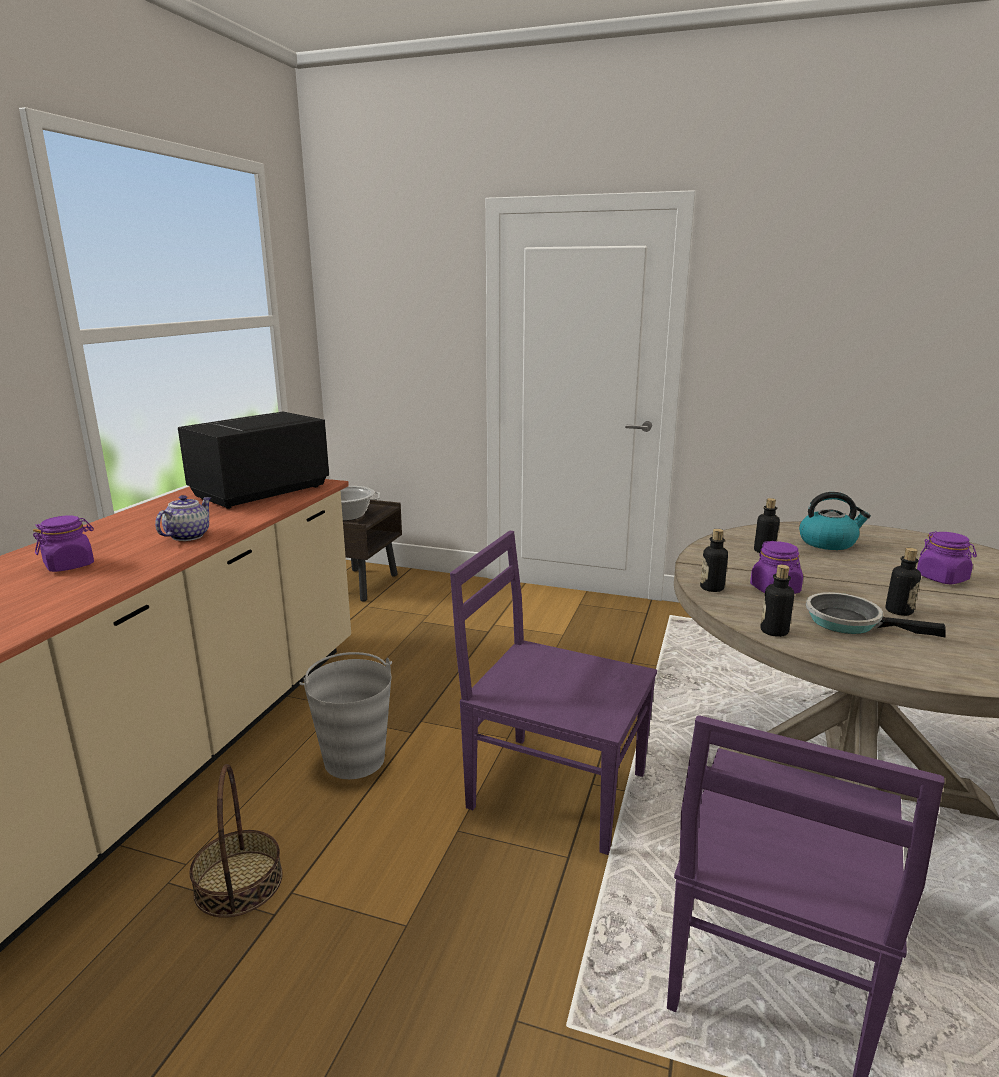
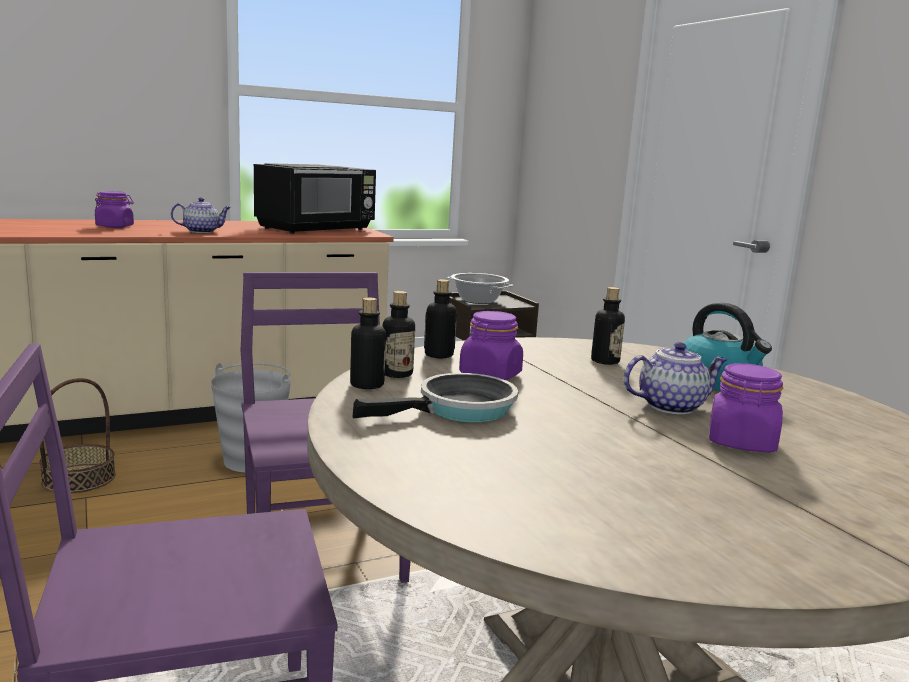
camera: 45 degrees right, 5 degrees down
(258, 492) = (317, 229): black microwave -> black microwave turned 135 degrees clockwise
(849, 622) = (459, 410): frying pan -> frying pan turned 75 degrees clockwise
(870, 569) = (672, 406): none -> teapot
(899, 611) = (551, 428): bottle -> bottle (397, 374)

